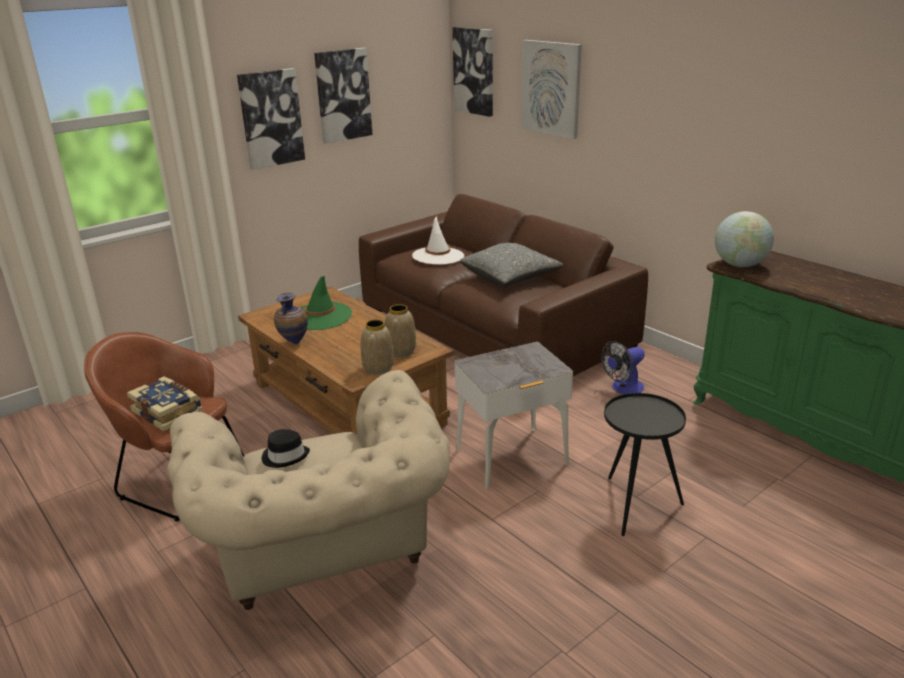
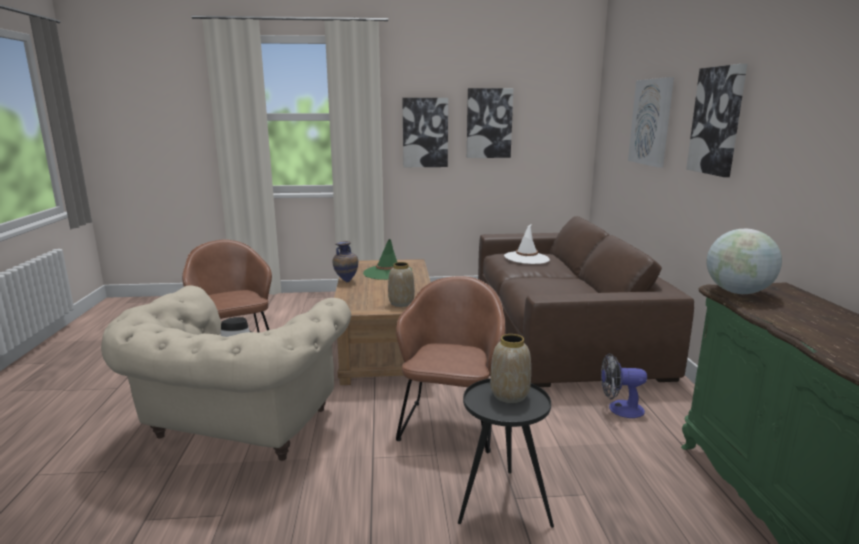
camera: 35 degrees right, 10 degrees down
(168, 412) = (227, 297): book -> none
(378, 368) = (369, 308): vase -> vase (509, 395)
(474, 71) = (609, 114): picture -> picture (717, 121)
(510, 277) = (564, 282): grey pillow -> none
(513, 457) = (450, 422): side table -> brown armchair

